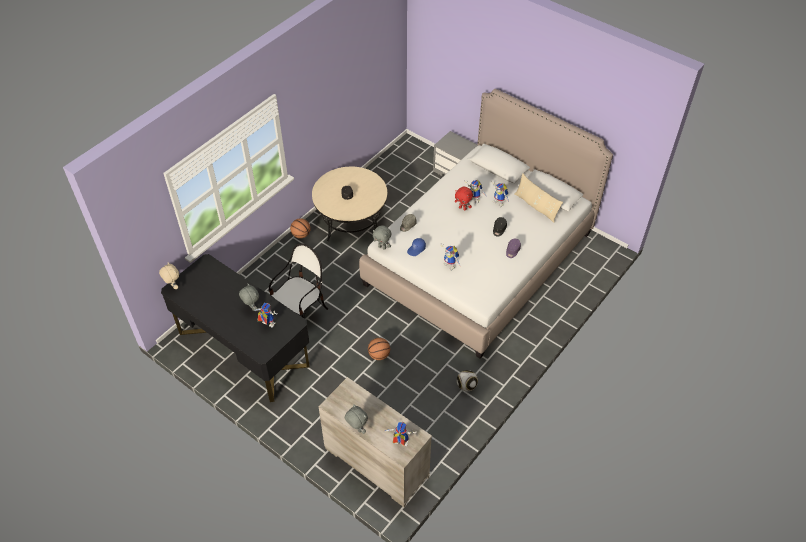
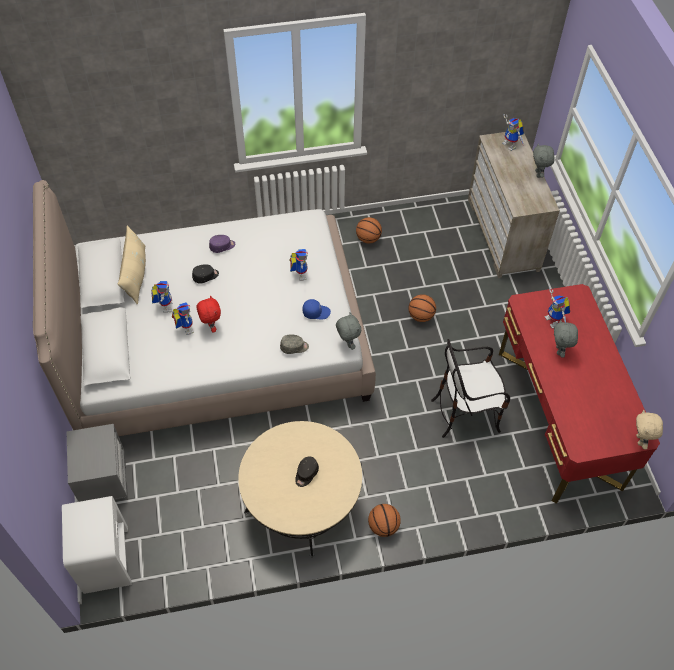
camera: 140 degrees left, 5 degrees up
(243, 349) = (558, 417): black desk -> red desk
(415, 149) = (106, 559): none -> white nightstand
(466, 386) = (368, 239): football -> basketball

